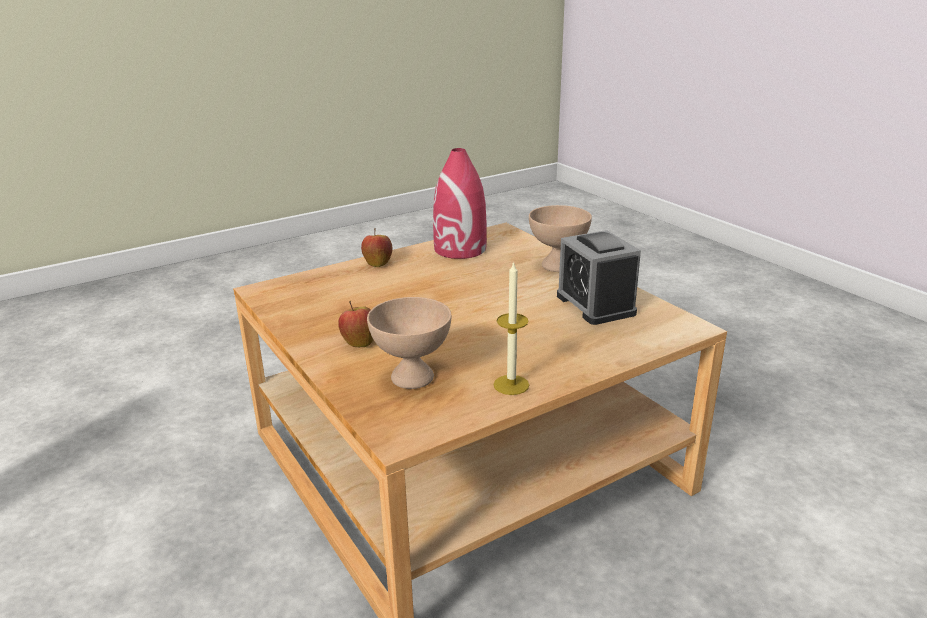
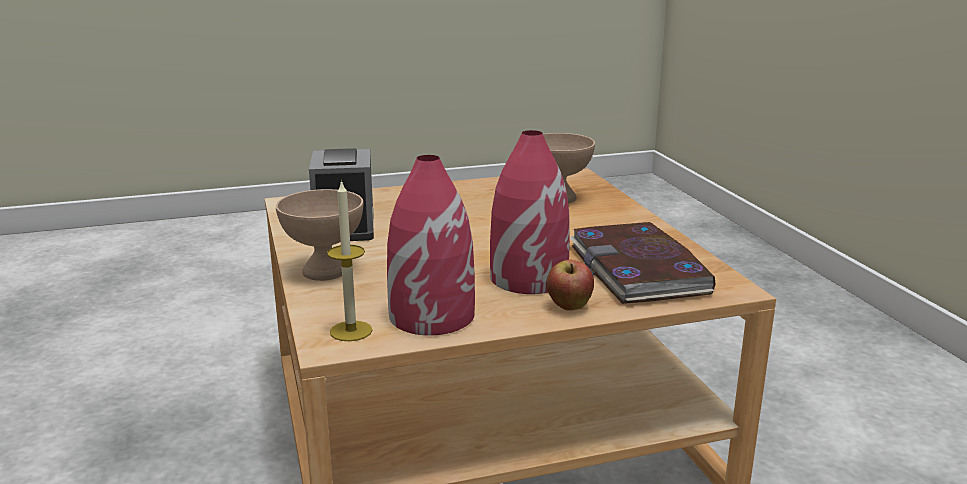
camera: 165 degrees left, 5 degrees down
(328, 296) = (638, 269): none -> book
(359, 343) = (601, 223): apple -> none
(411, 279) = (528, 278): none -> red vase
(511, 385) = (483, 187): candle -> candle (351, 331)

